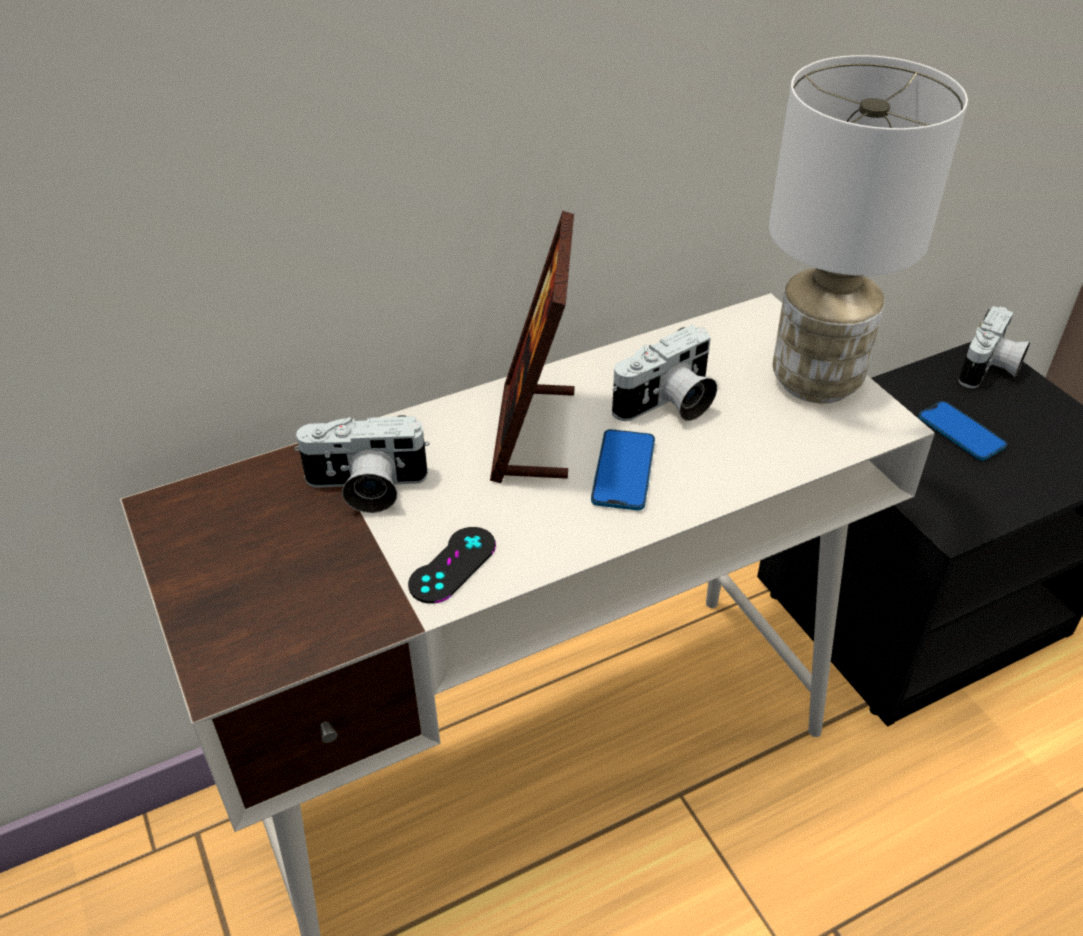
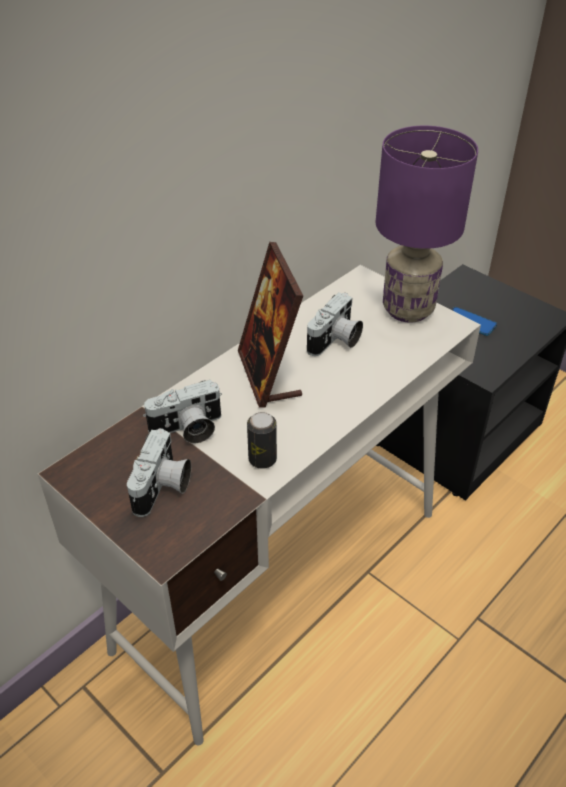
camera: 20 degrees left, 0 degrees up
(452, 565) = (262, 459): black game controller -> can
(623, 471) = (330, 384): phone -> none
(816, 379) = (407, 309): white table lamp -> purple table lamp
(990, 369) = (471, 283): camera -> camera (163, 488)

